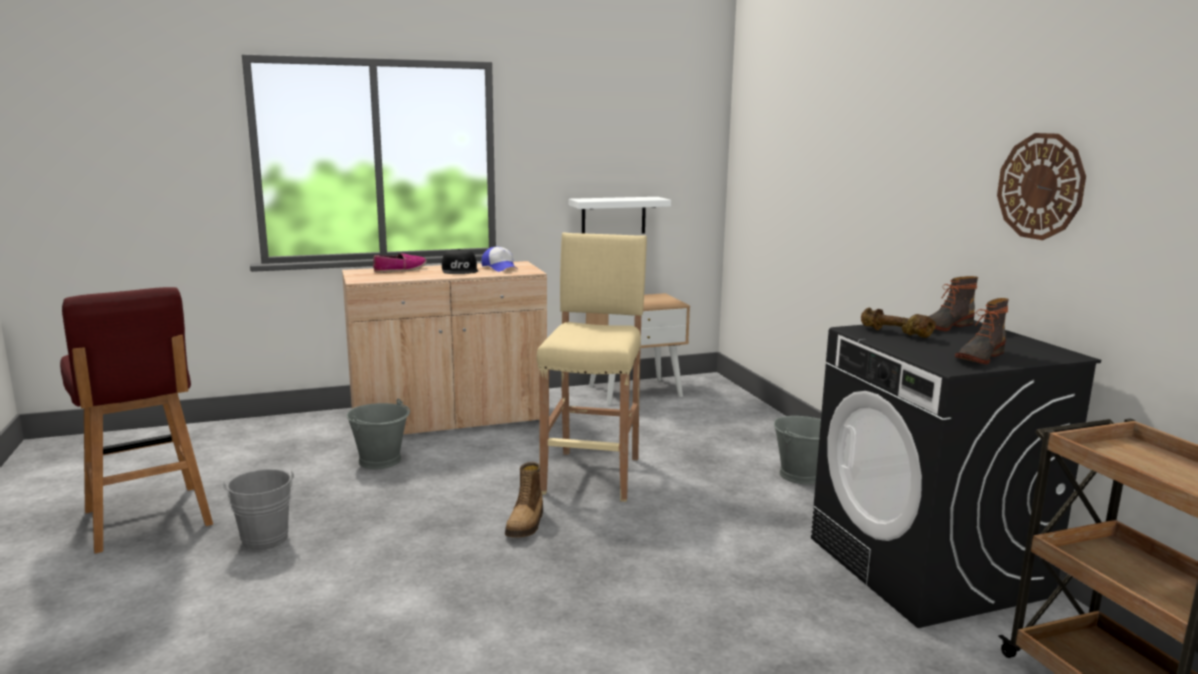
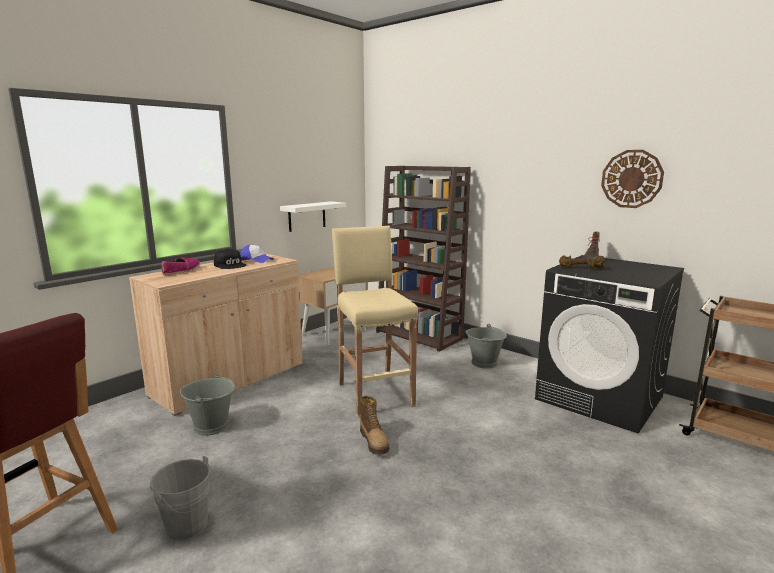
camera: 30 degrees left, 0 degrees up
(752, 418) = (420, 335): none -> brown bookcase
(978, 357) = (644, 275): boot -> none

